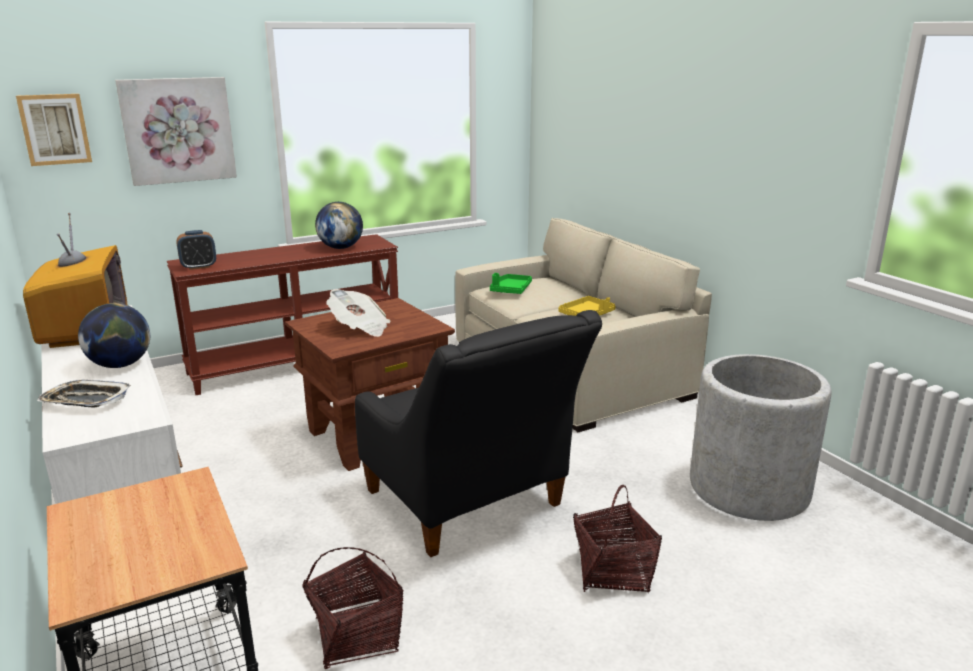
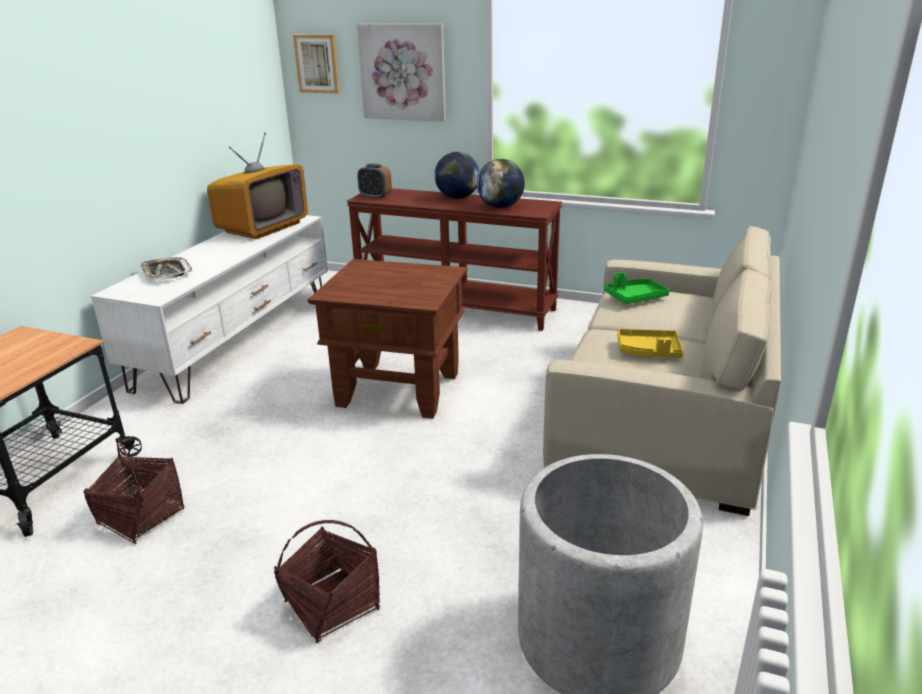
camera: 50 degrees right, 5 degrees up
(120, 365) = (225, 257): globe -> globe (457, 198)
(360, 328) = (379, 282): newspaper -> none
(470, 505) = (352, 481): black armchair -> none

